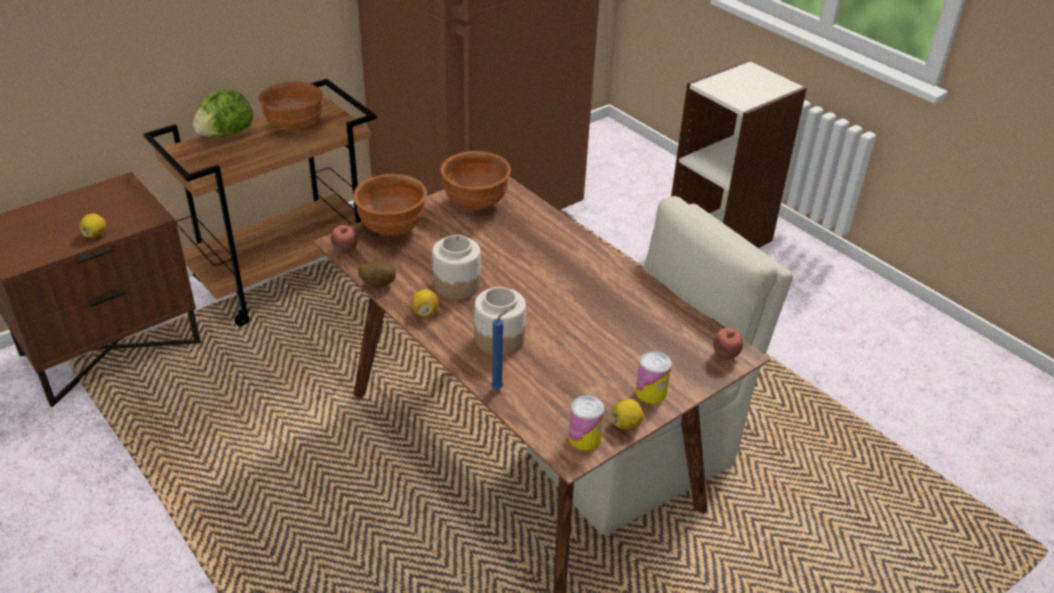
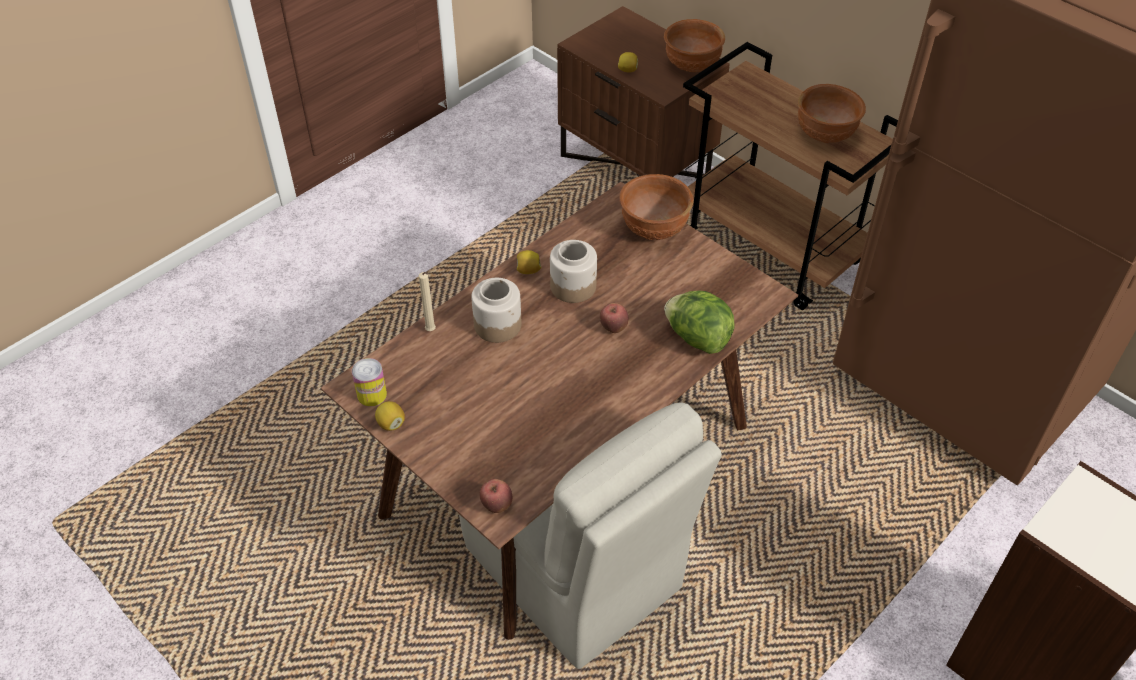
camera: 85 degrees right, 10 degrees up
(226, 134) = (791, 94): lettuce -> lettuce (697, 338)
(345, 251) = (609, 204): apple -> apple (613, 328)
(378, 284) = (564, 233): potato -> none
(475, 204) = (717, 283): brown bowl -> brown bowl (691, 66)
(498, 388) = (431, 331): blue candle -> beige candle
(651, 392) = (434, 442): can -> none

